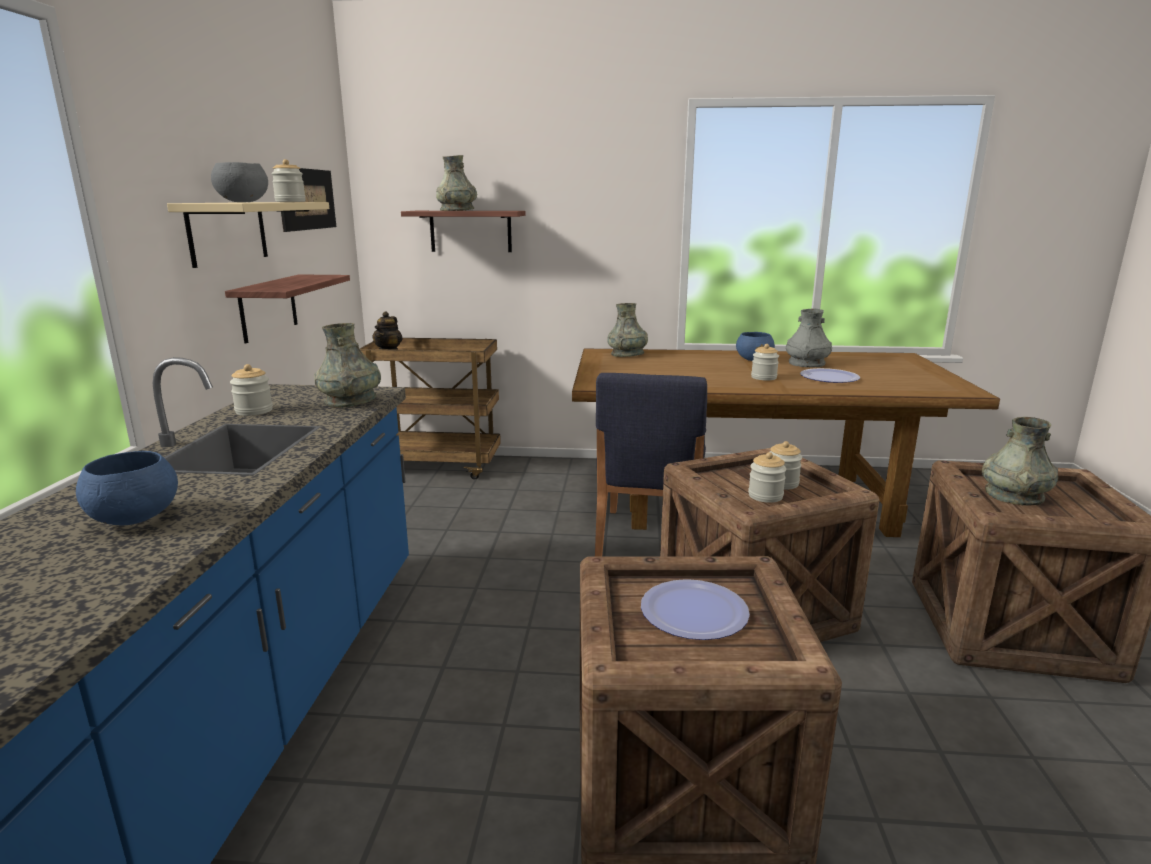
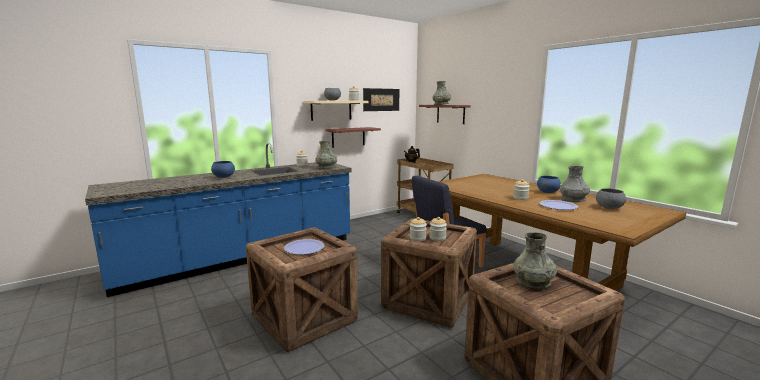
camera: 50 degrees right, 5 degrees down
(627, 354) = (492, 178): grey vase -> none
(866, 366) = (608, 208): none -> grey bowl

